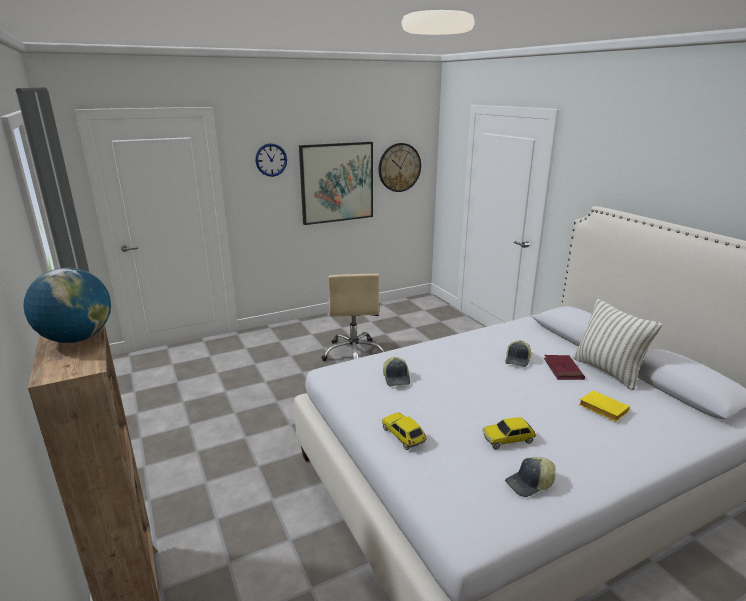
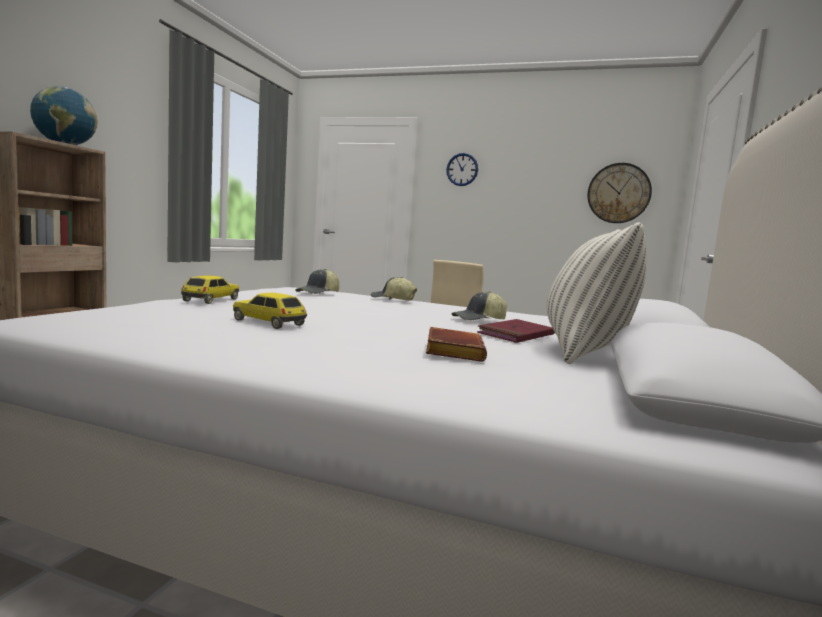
camera: 45 degrees right, 15 degrees down
(337, 182) = (531, 201): picture -> none
(530, 484) = (173, 331): cap -> cap (392, 300)
(601, 409) = (451, 351): yellow book -> brown book

